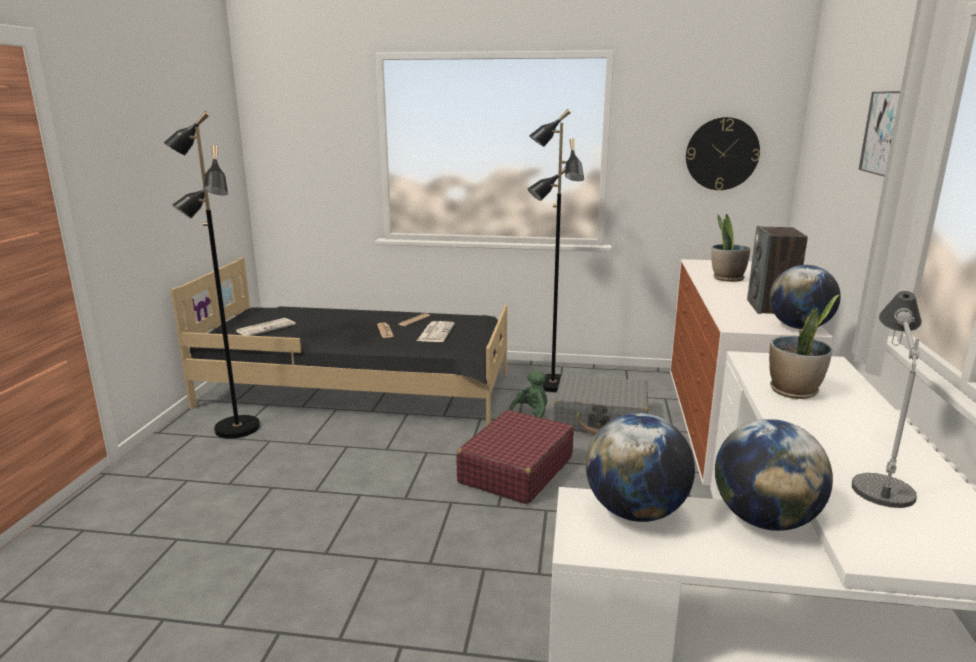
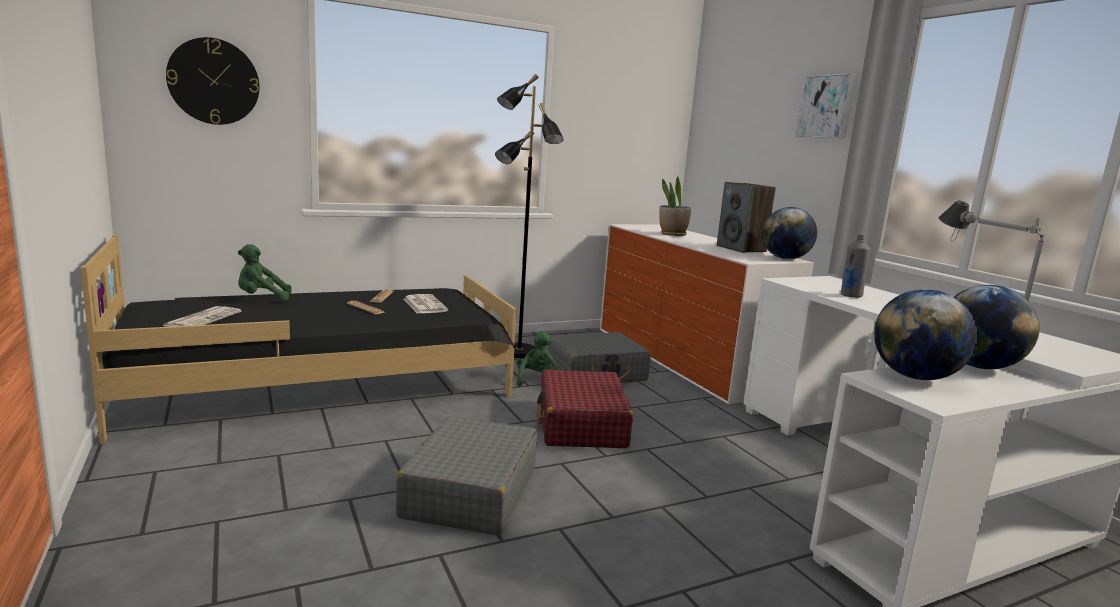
camera: 35 degrees left, 5 degrees down
(236, 429) = (210, 452): black floor lamp -> none
(328, 313) = (262, 298): none -> green plush toy
(351, 506) = (470, 492): none -> grey suitcase
(722, 154) = (637, 130): wall clock -> wall clock (214, 81)
(794, 391) = (850, 295): potted plant -> grey bottle

